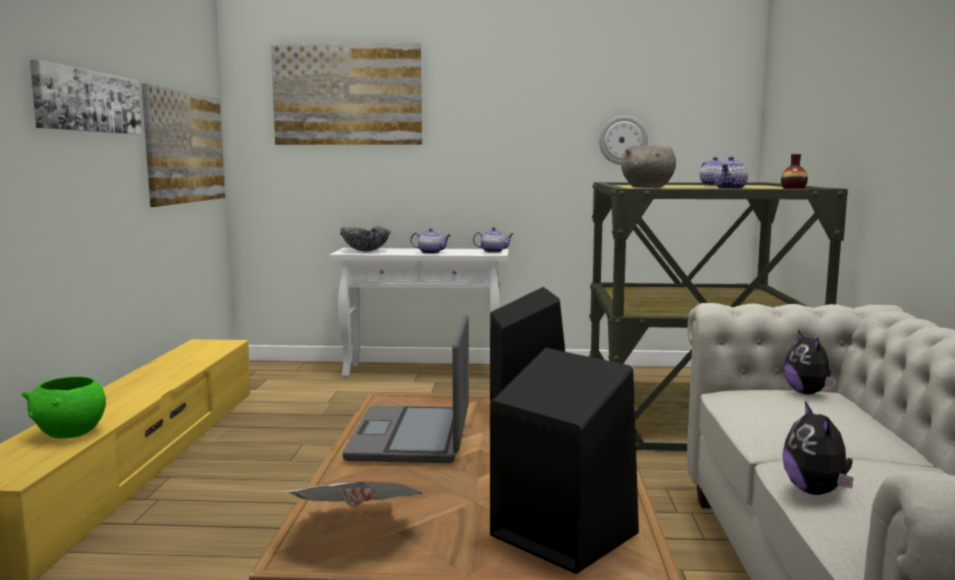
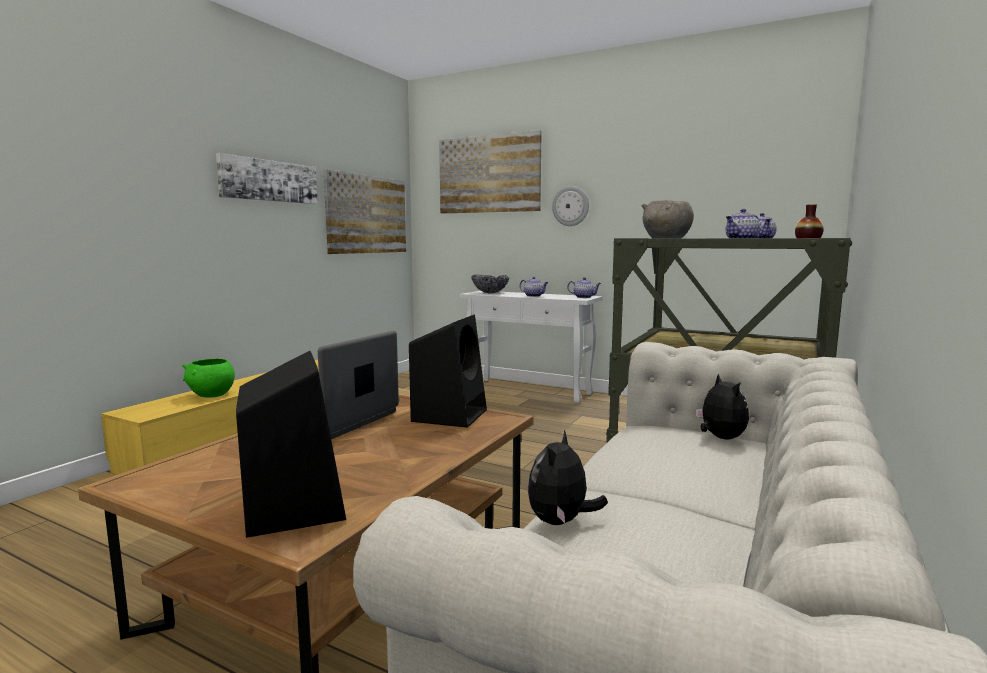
camera: 25 degrees right, 0 degrees up
(356, 528) = (184, 473): newspaper -> none
(623, 140) = (707, 203): wall clock -> wall clock (570, 206)
(808, 393) = (720, 438): plush toy -> plush toy turned 150 degrees clockwise

